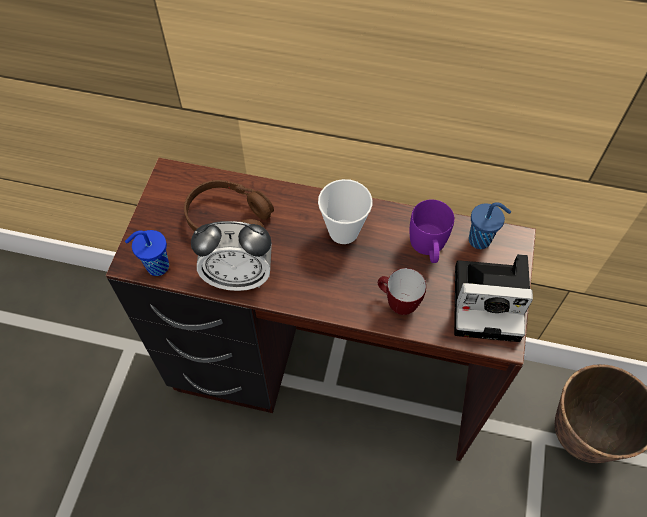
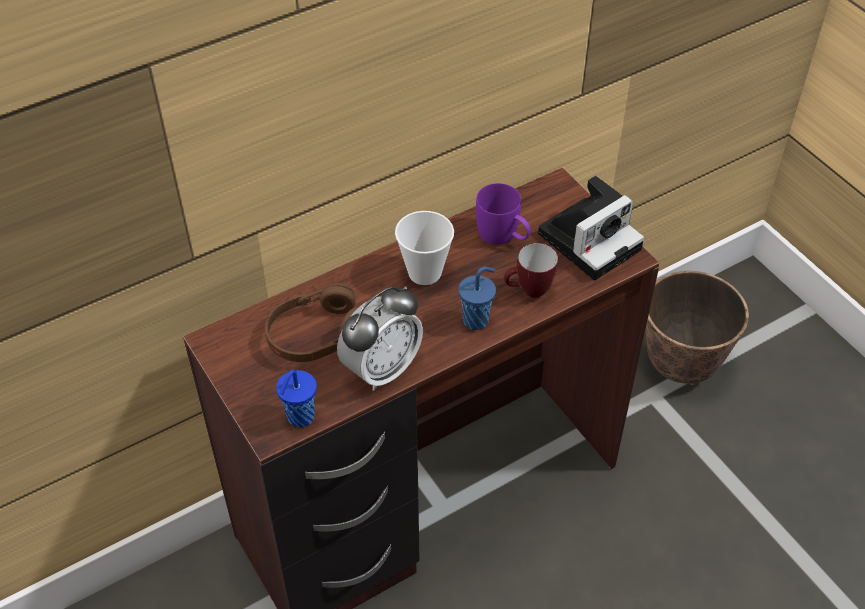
camera: 45 degrees left, 10 degrees down
(481, 240) = (535, 203): blue cup -> blue cup (477, 320)

